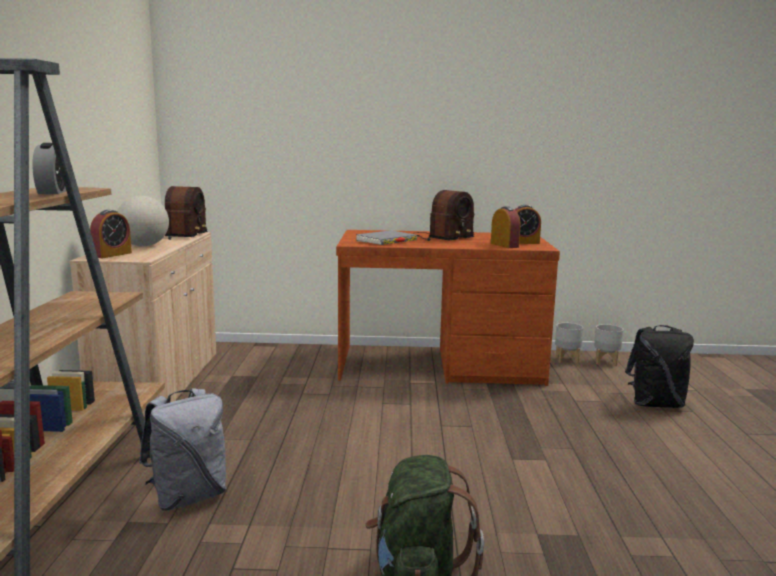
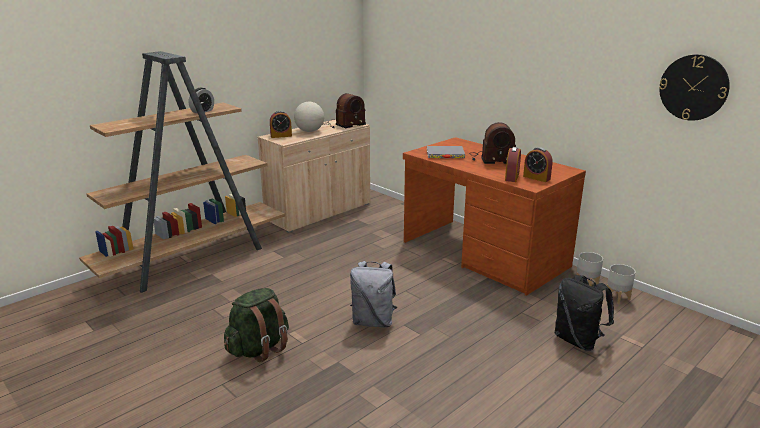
camera: 45 degrees right, 10 degrees up
(188, 497) = (243, 274): grey backpack -> grey backpack (373, 321)
(640, 125) = (693, 87): none -> wall clock

